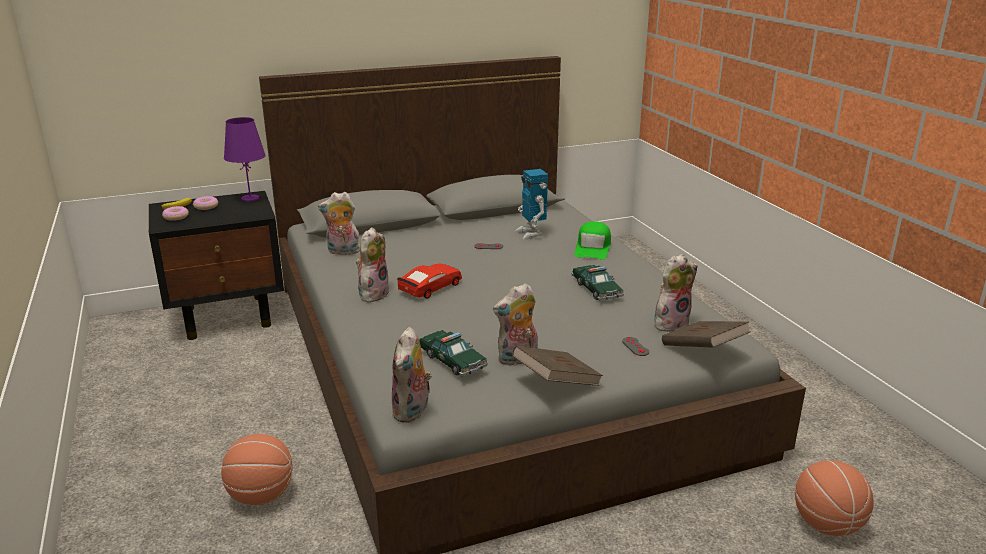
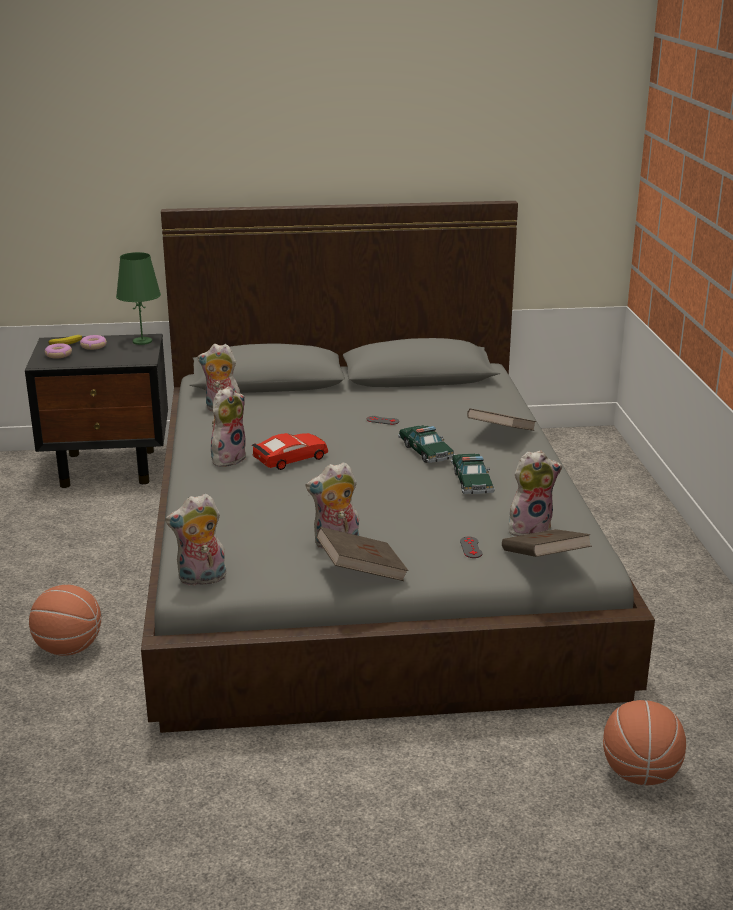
camera: 15 degrees right, 0 degrees up
(250, 198) = (142, 341): purple table lamp -> green table lamp
(412, 412) = (201, 579): plush toy -> plush toy turned 45 degrees clockwise
(452, 361) = (266, 536): toy car -> toy car (425, 452)
(531, 233) = (440, 411): toy robot -> none
(593, 248) = (500, 435): green cap -> brown book

